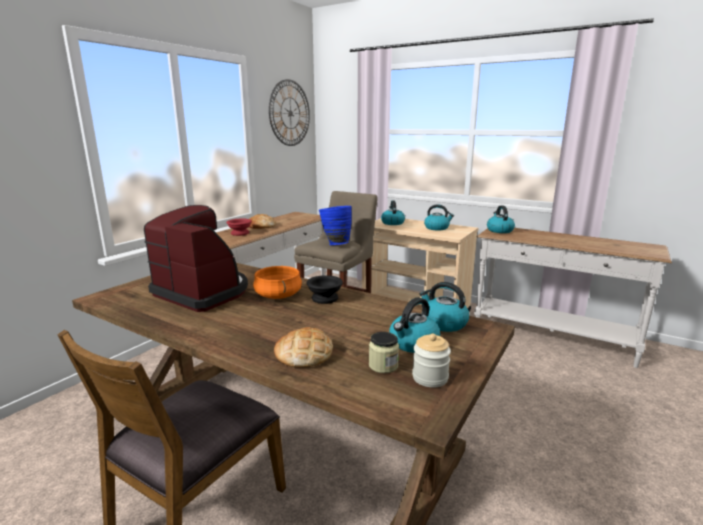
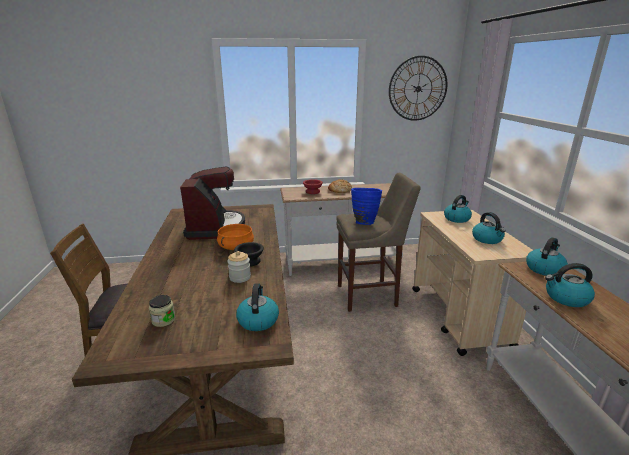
camera: 50 degrees right, 5 degrees up
(304, 353) = (159, 288): bread -> none
(413, 343) = (207, 319): kettle -> kettle (566, 298)
(430, 378) = (158, 344): jar -> jar (240, 277)

